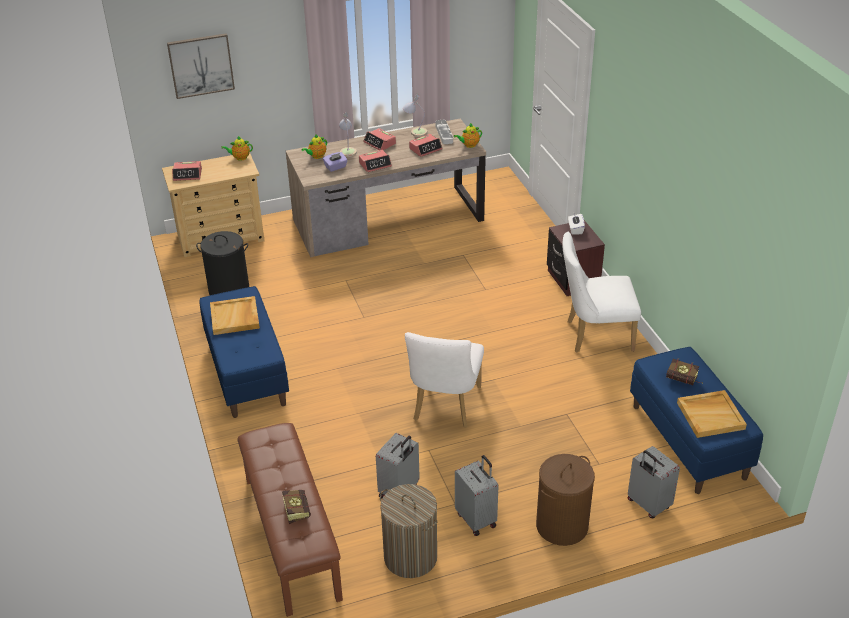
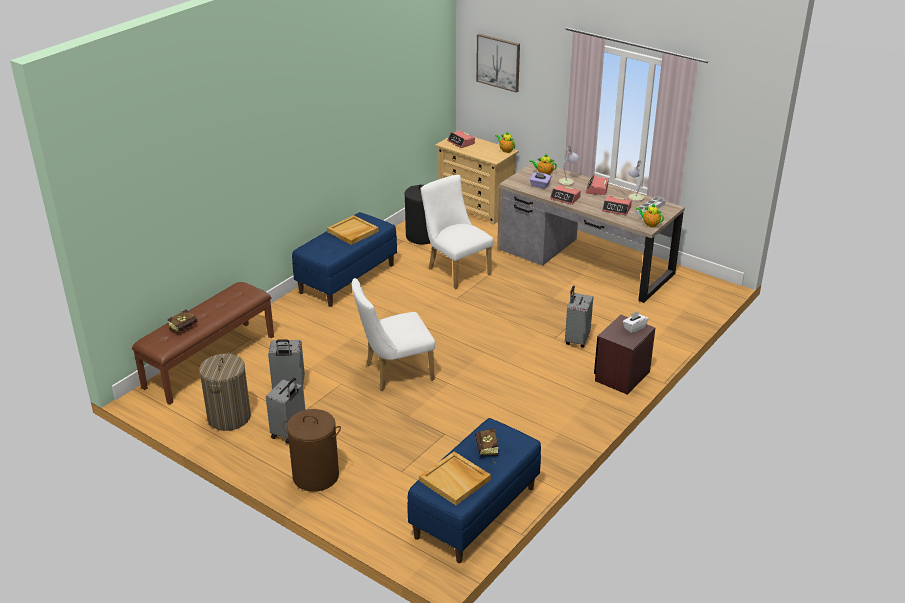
camera: 55 degrees right, 5 degrees down
(594, 336) = (559, 414): white chair -> white chair (455, 270)
(647, 505) = (377, 514): grey suitcase -> grey suitcase (576, 340)

